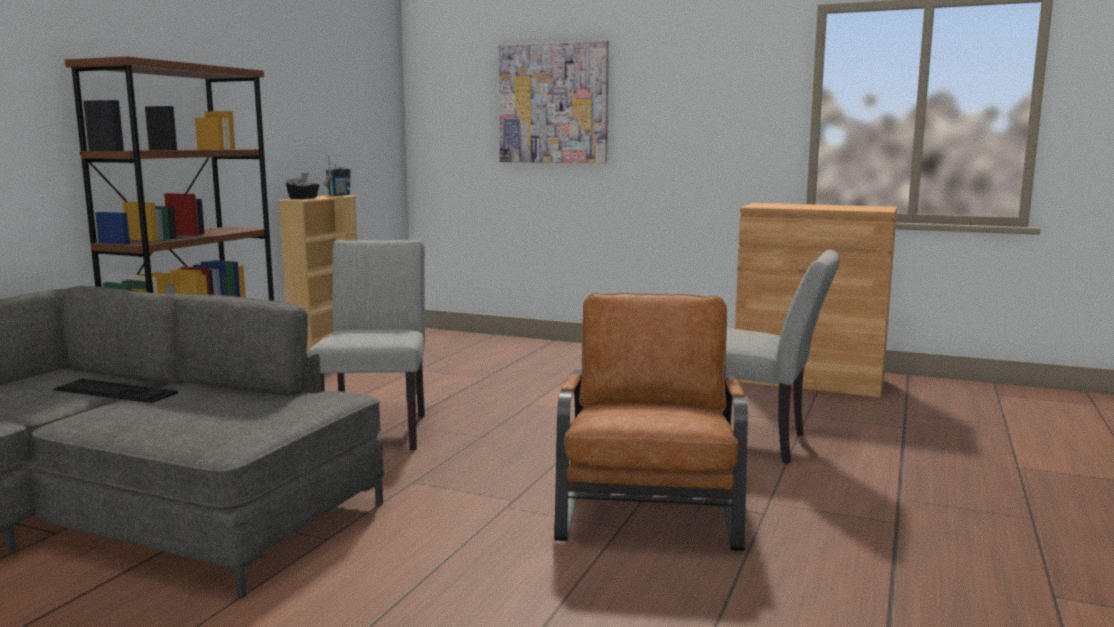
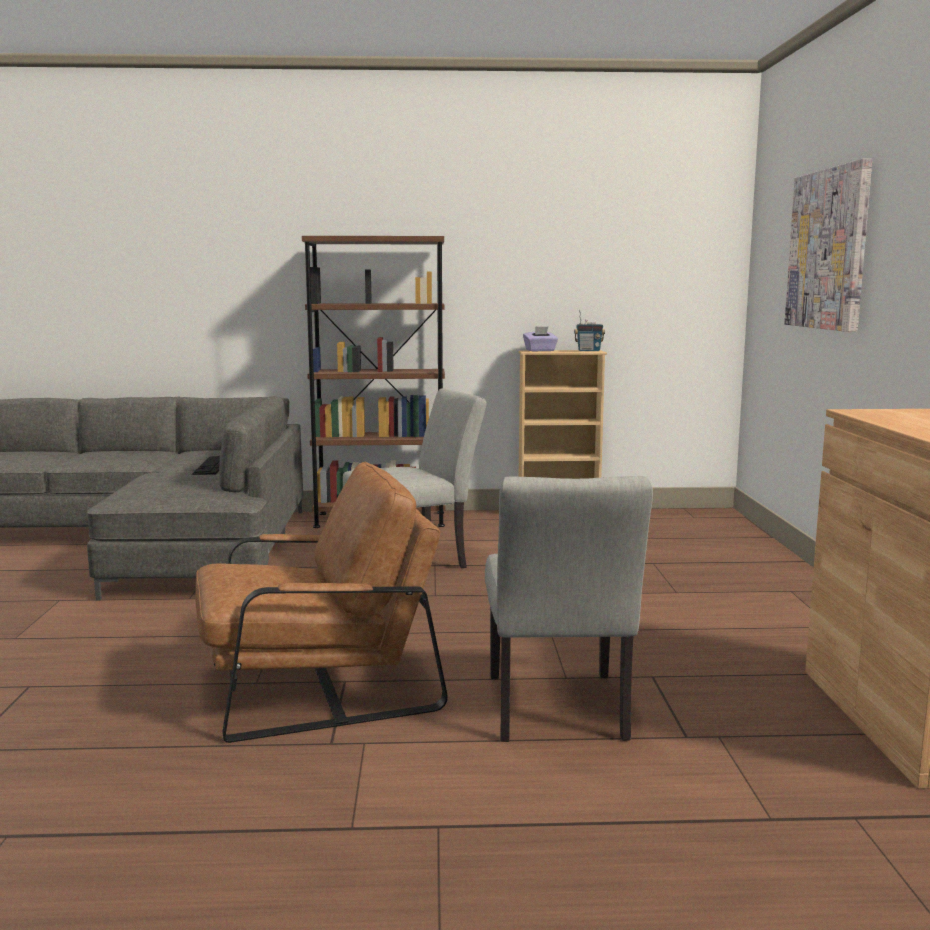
camera: 65 degrees right, 0 degrees up
(304, 198) = (540, 350): black tissue box -> purple tissue box

